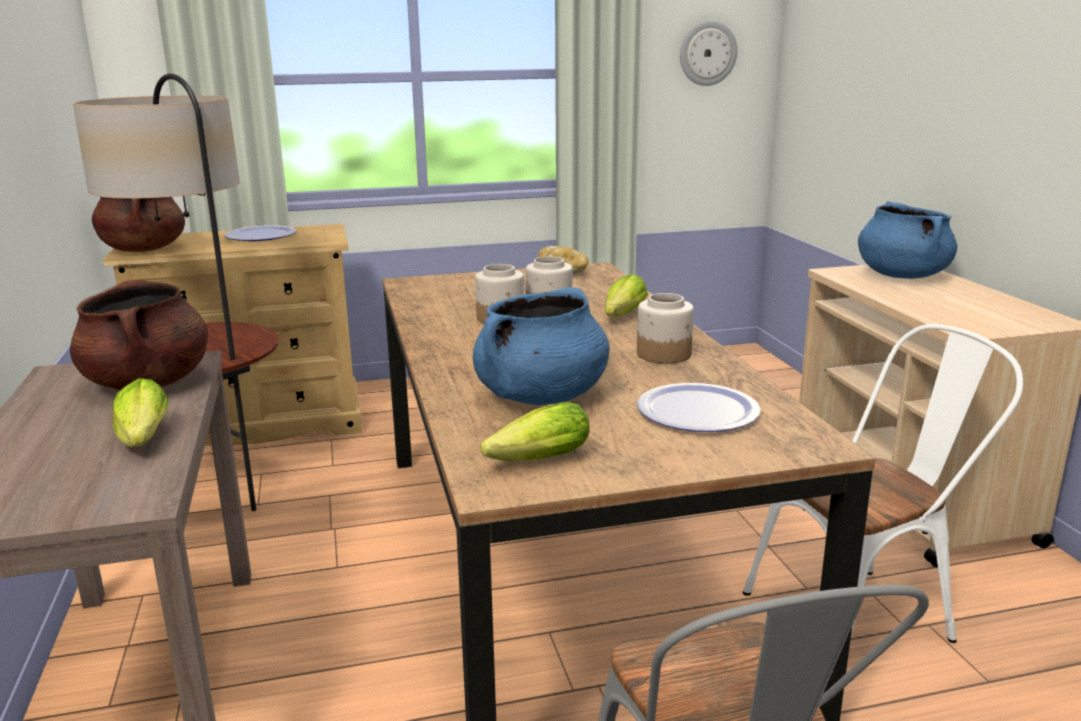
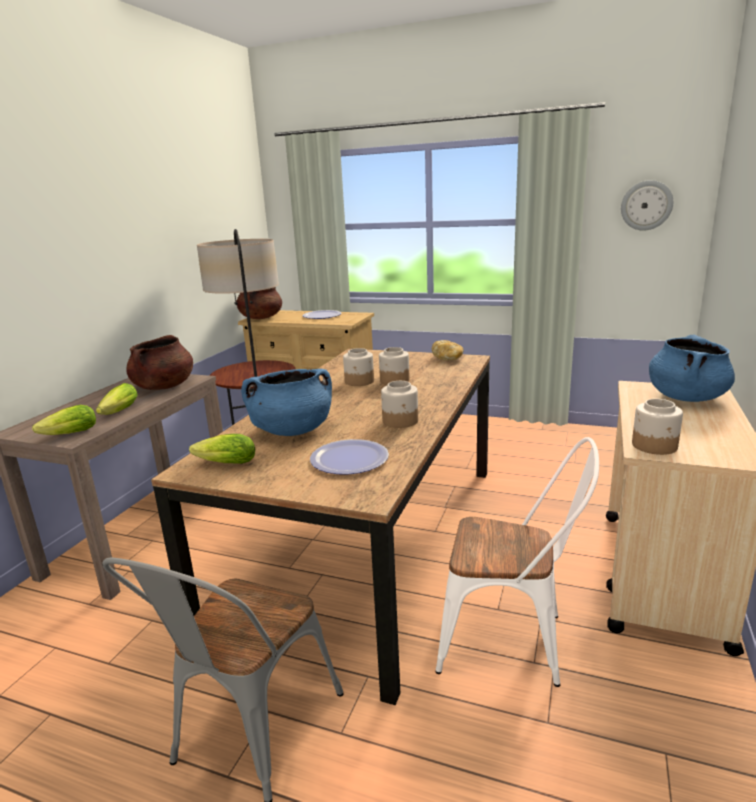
camera: 35 degrees right, 0 degrees up
(621, 317) = (424, 393): lettuce -> lettuce (67, 435)
(968, 325) = (655, 446): none -> jar

